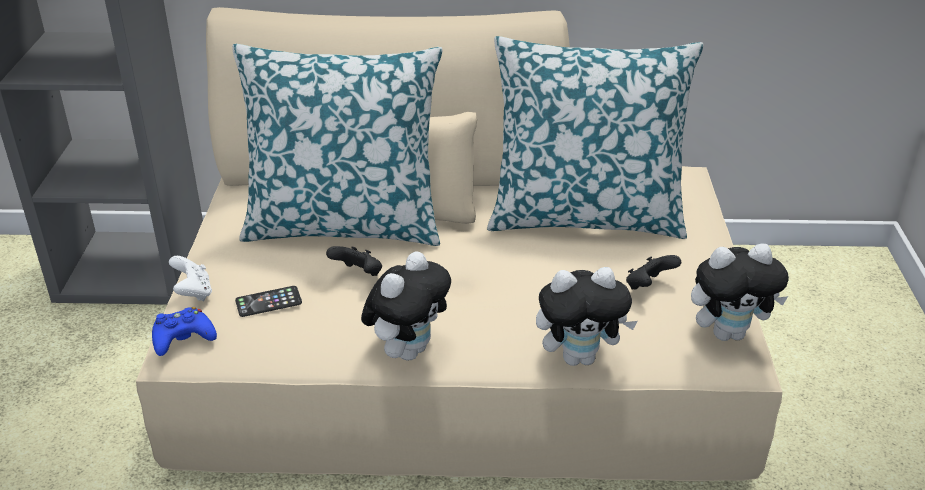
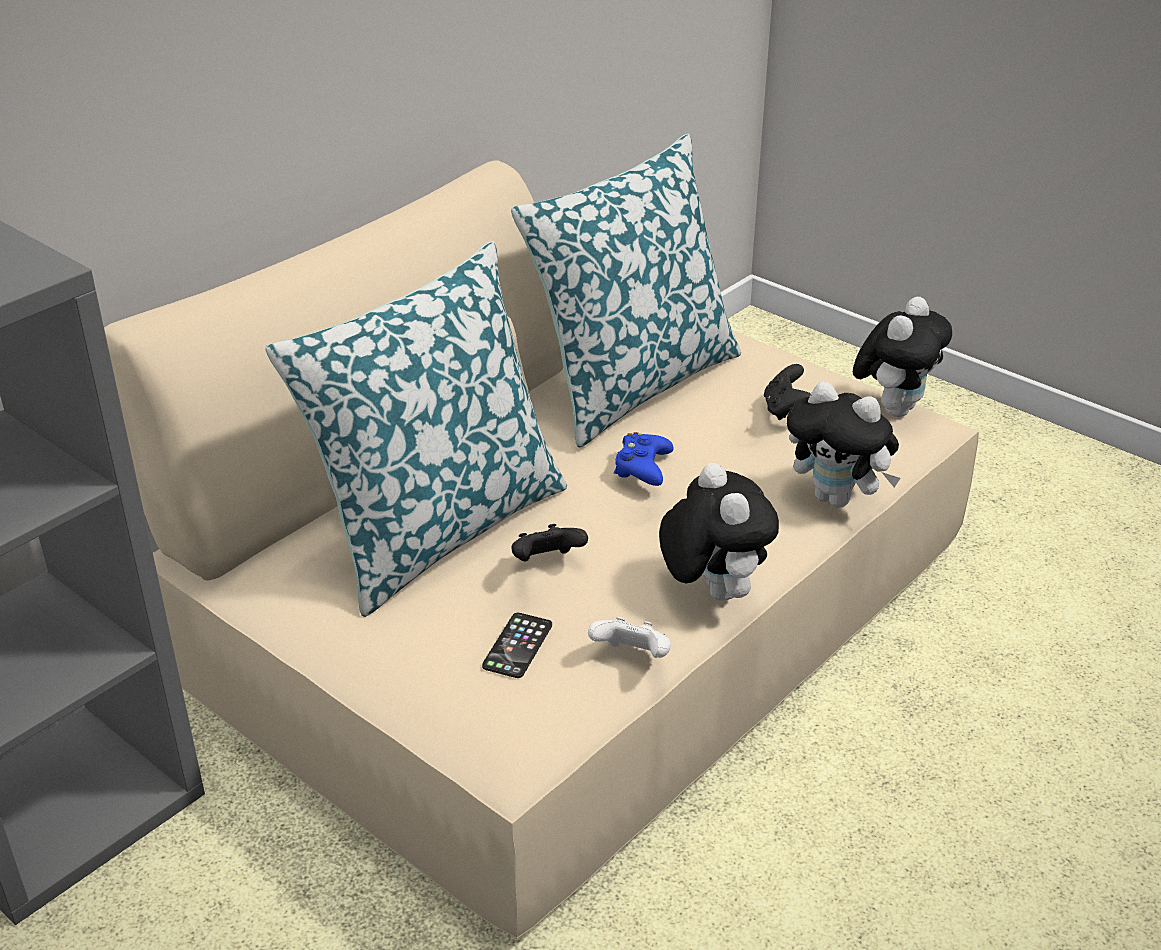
camera: 50 degrees left, 0 degrees up
(183, 338) = (504, 740): blue game controller -> blue game controller (642, 467)
(193, 293) = (423, 696): white game controller -> white game controller (632, 658)
(580, 357) = (837, 499): plush toy -> plush toy turned 90 degrees clockwise

